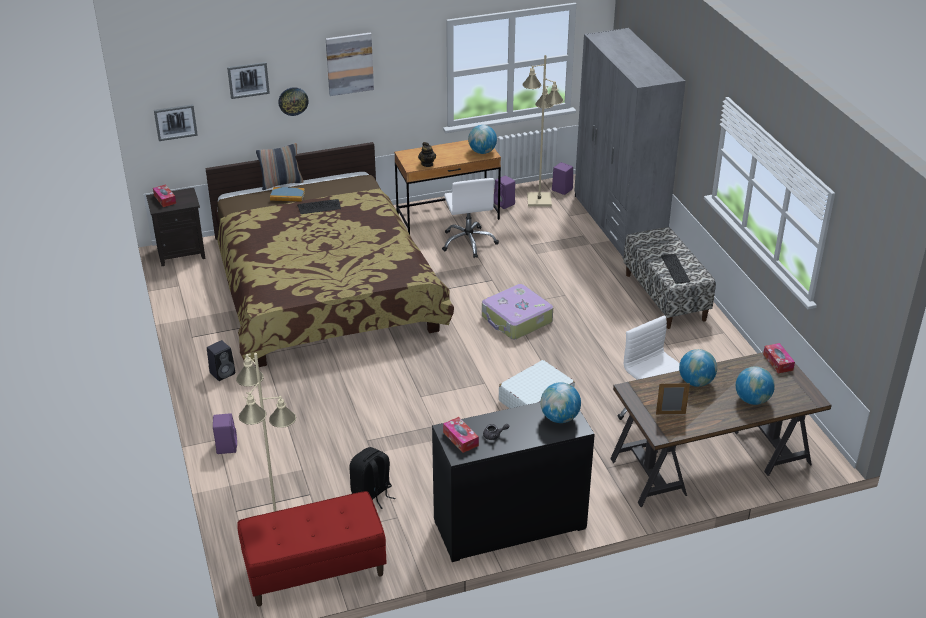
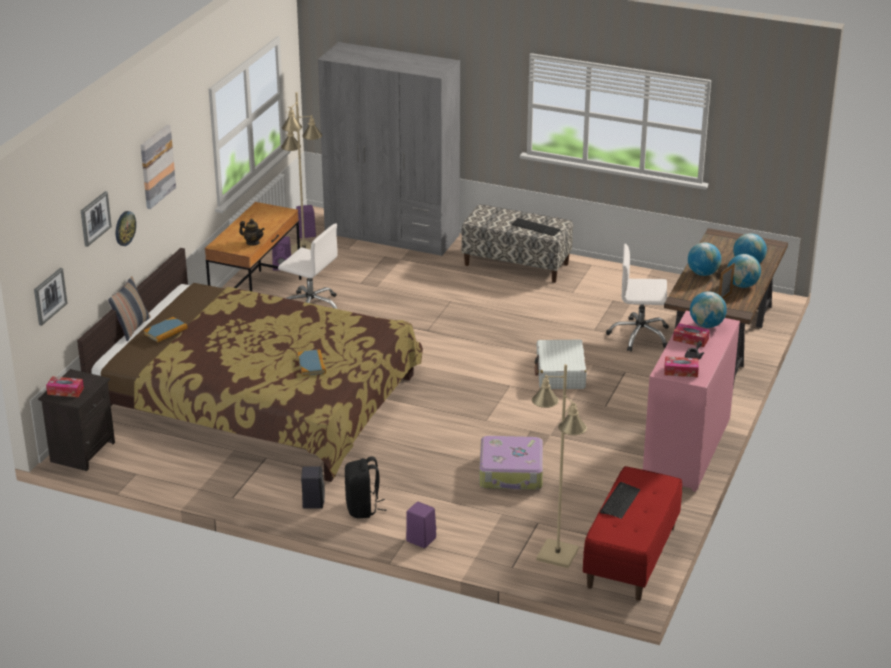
camera: 50 degrees left, 5 degrees down
(316, 270) = (311, 364): none -> book
(319, 207) = (212, 324): keyboard -> keyboard (619, 501)
(372, 494) = (576, 494): black backpack -> black backpack (363, 508)
(482, 152) = (276, 213): globe -> globe (742, 285)
(509, 525) = (687, 449): black dresser -> pink dresser
(516, 320) = (450, 335): suitcase -> suitcase (511, 473)
(778, 362) = (721, 236): tissue box -> tissue box (690, 339)

